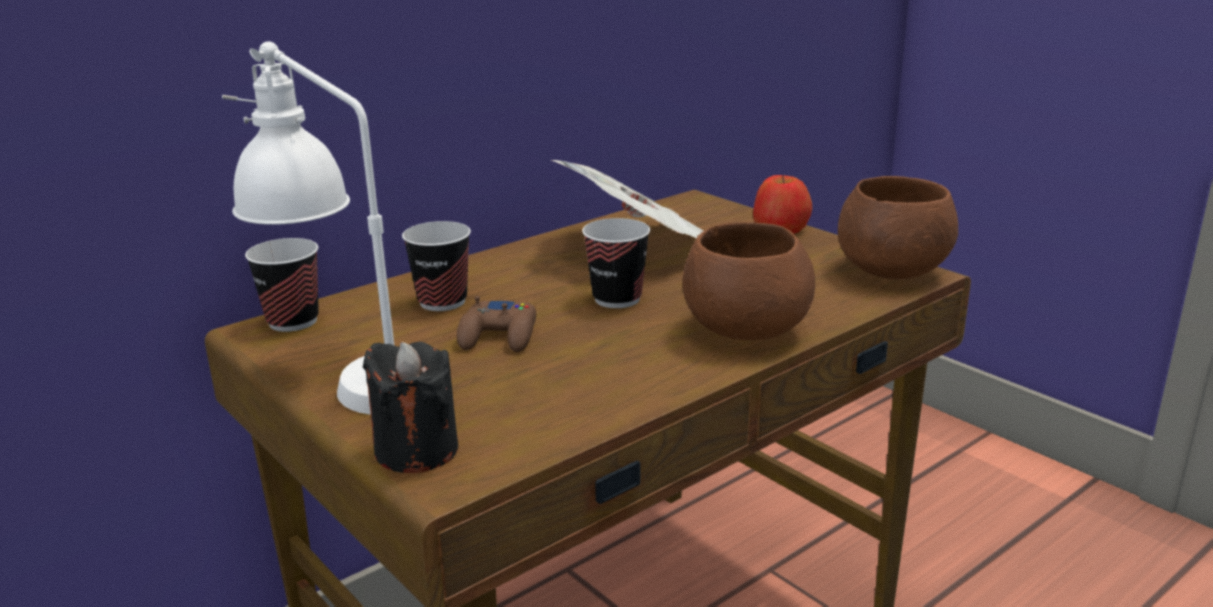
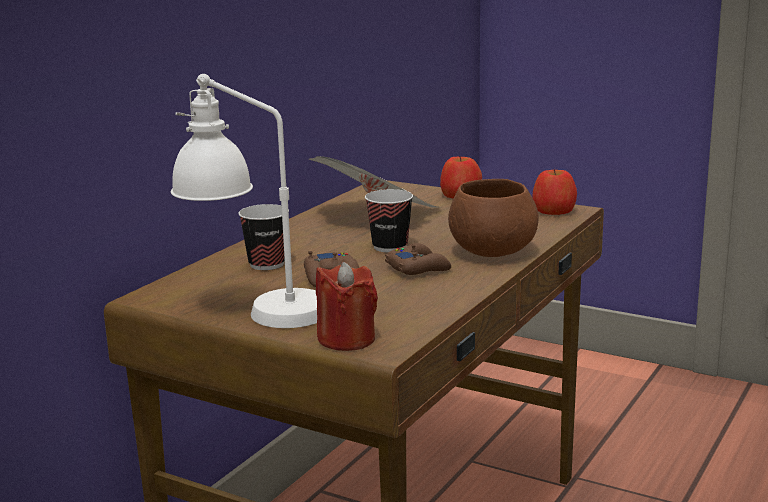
camera: 20 degrees left, 5 degrees down
(293, 321) = (167, 289): cup -> none
(416, 450) = (346, 339): black candle -> red candle
(622, 341) = (418, 268): none -> brown game controller
(891, 272) = (554, 211): brown bowl -> apple

